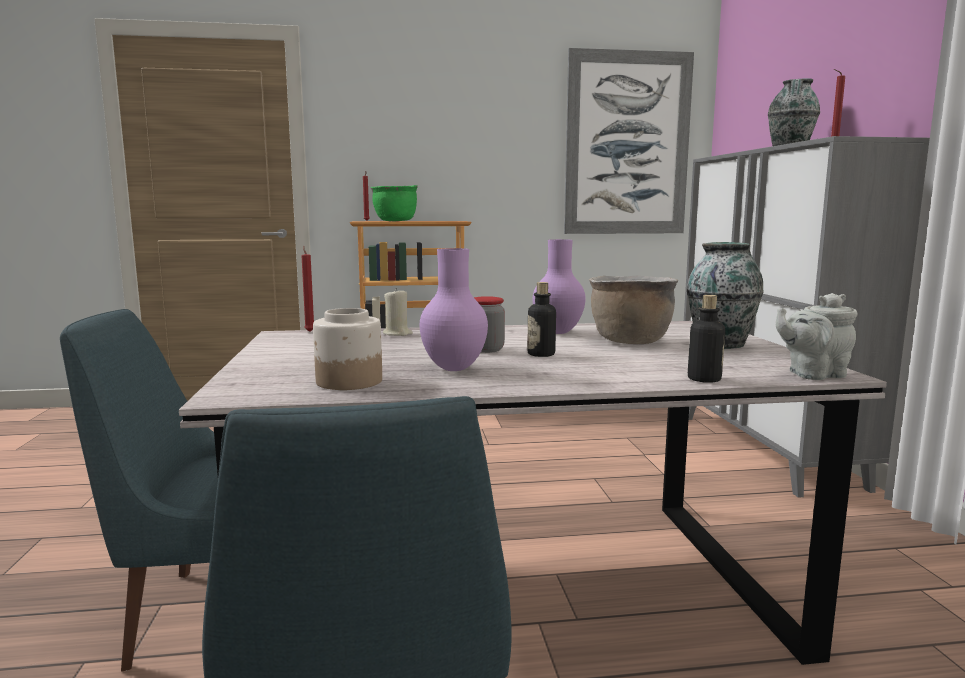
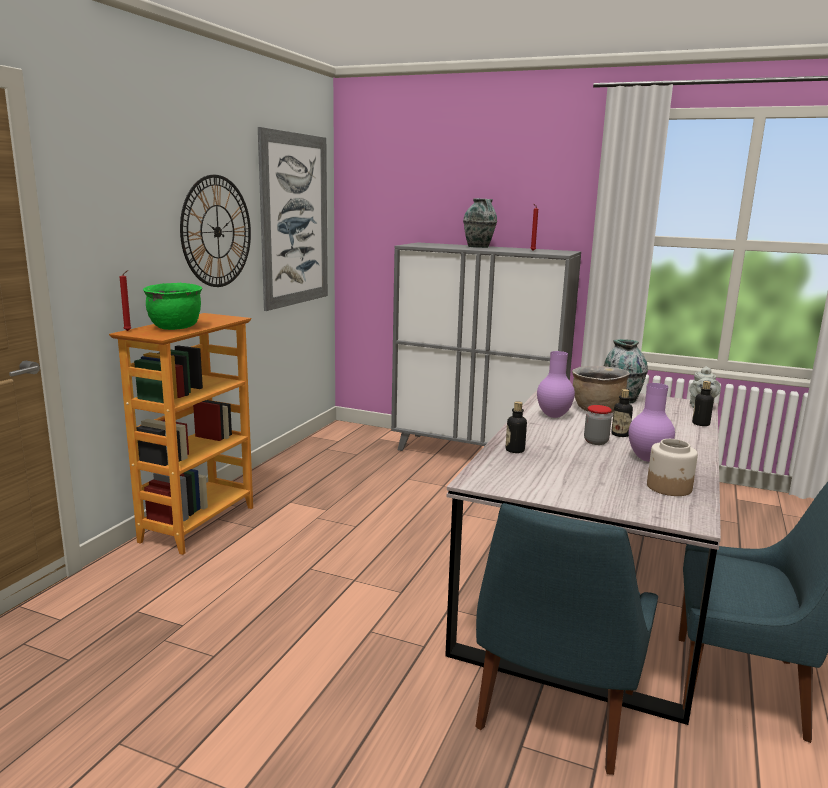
camera: 60 degrees left, 5 degrees up
(309, 331) = (473, 471): red candle -> none
(397, 334) = (515, 450): beige candle -> bottle
(498, 149) = (217, 231): none -> wall clock

